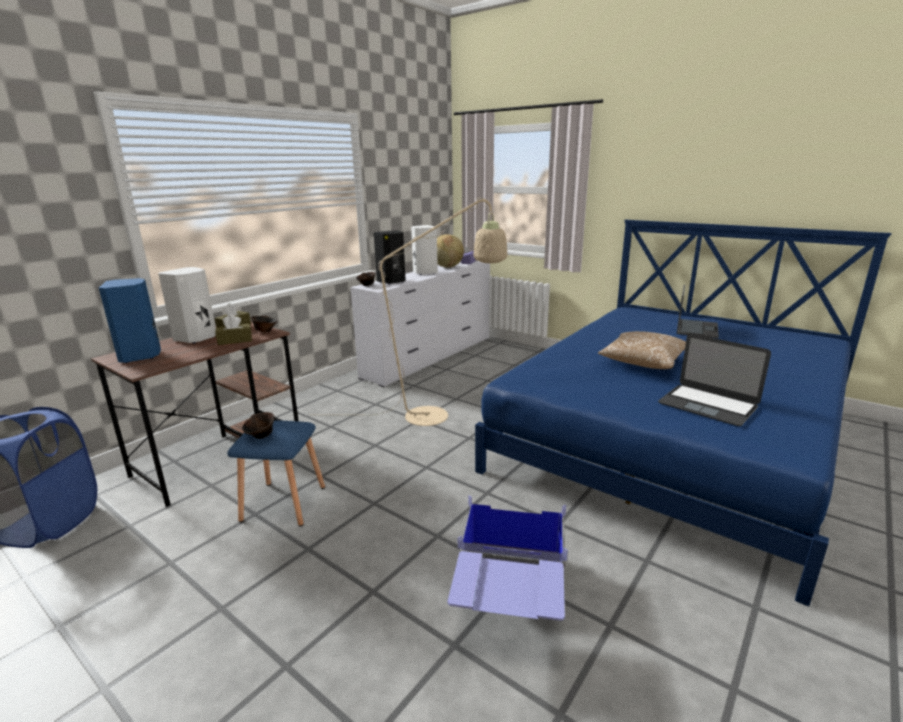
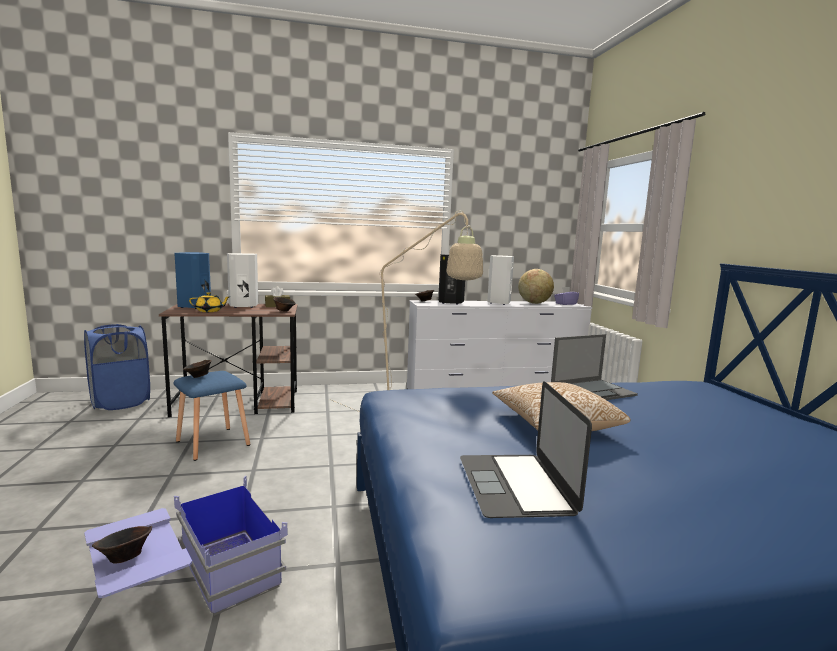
camera: 40 degrees right, 10 degrees down
(183, 356) = (210, 311): none -> yellow teapot
(235, 340) = (254, 311): brown tissue box -> none
(512, 594) = (124, 557): none -> brown bowl
(696, 328) = (751, 425): laptop -> laptop (593, 391)

